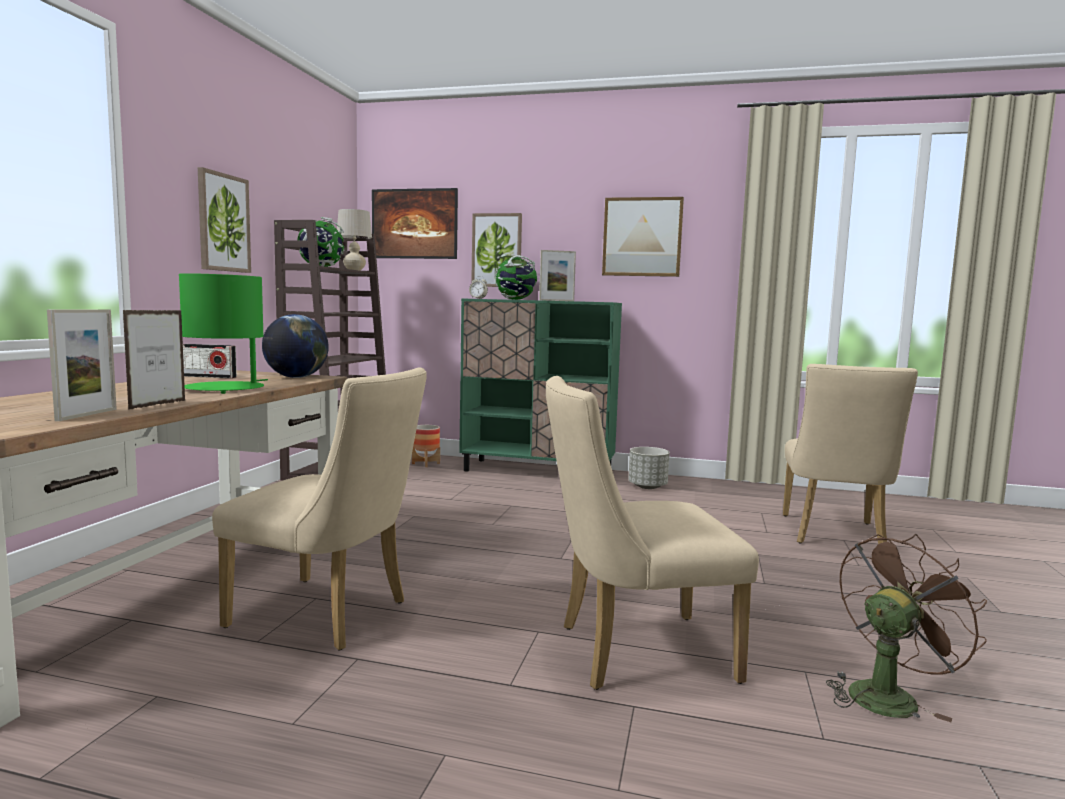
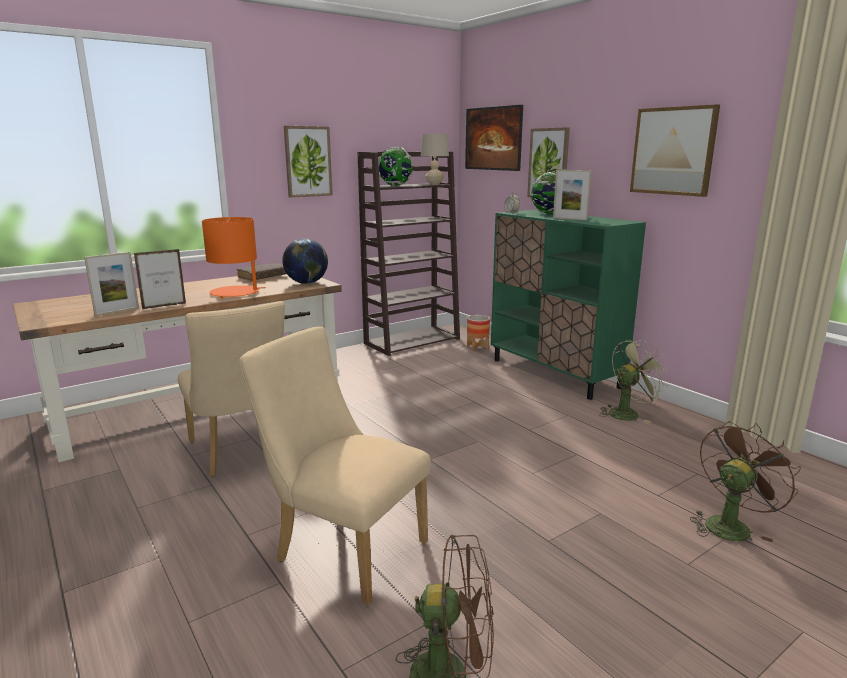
camera: 40 degrees right, 10 degrees up
(207, 376) = (263, 277): radio -> brown book
(225, 389) = (235, 293): green table lamp -> orange table lamp
(647, 487) = (627, 413): grey planter -> green fan
(834, 536) = (730, 525): beige chair -> brown fan

